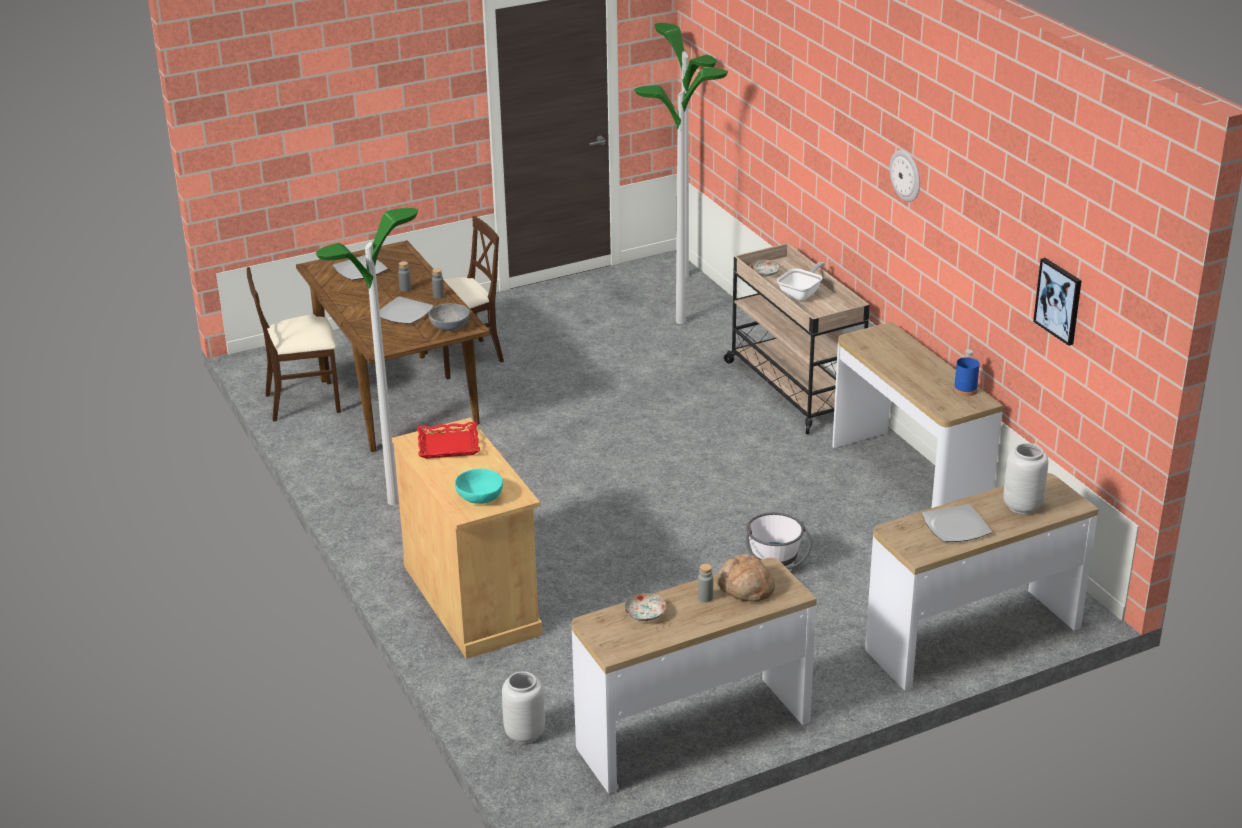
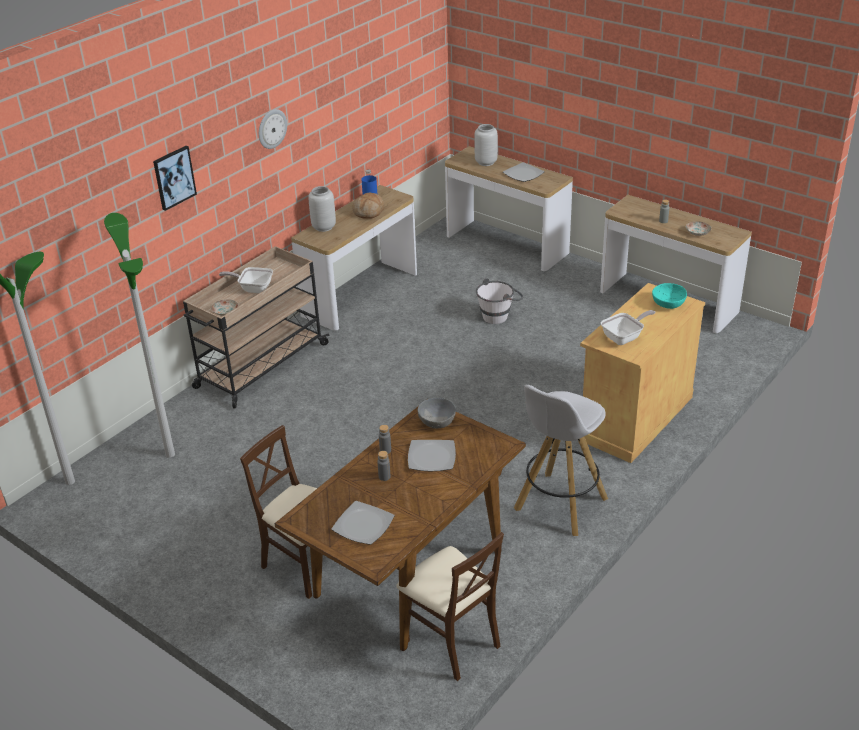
camera: 115 degrees left, 5 degrees up
(393, 501) = (560, 505): floor lamp -> white stool
(448, 445) = (624, 337): red tray -> frying pan
(525, 734) = (727, 352): grey vase -> grey vase (324, 227)
(745, 588) = (642, 213): bread -> bread (369, 212)
(1059, 300) = (392, 86): picture -> picture (174, 177)

